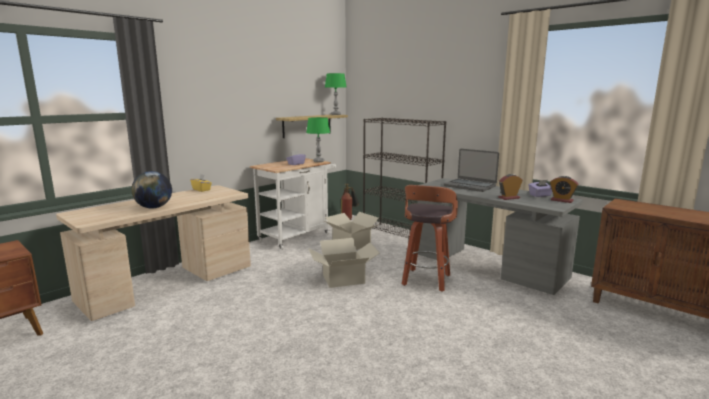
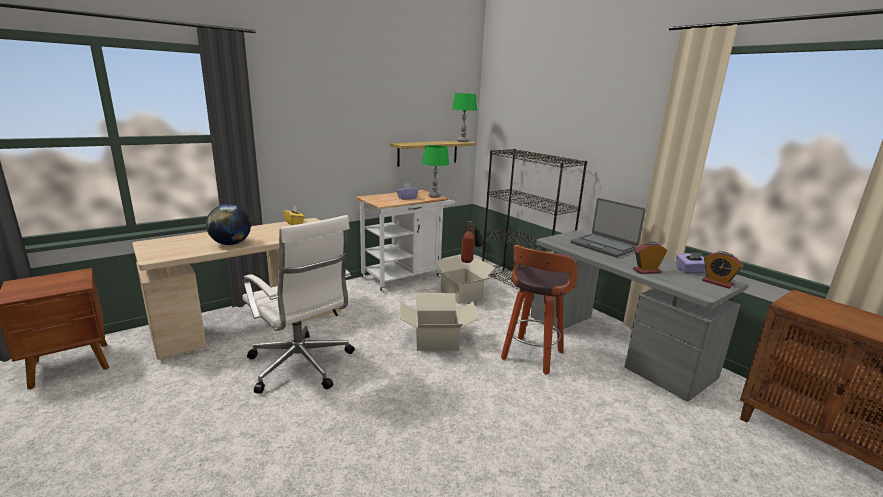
camera: 10 degrees right, 5 degrees up
(232, 310) = (301, 366): none -> white office chair

